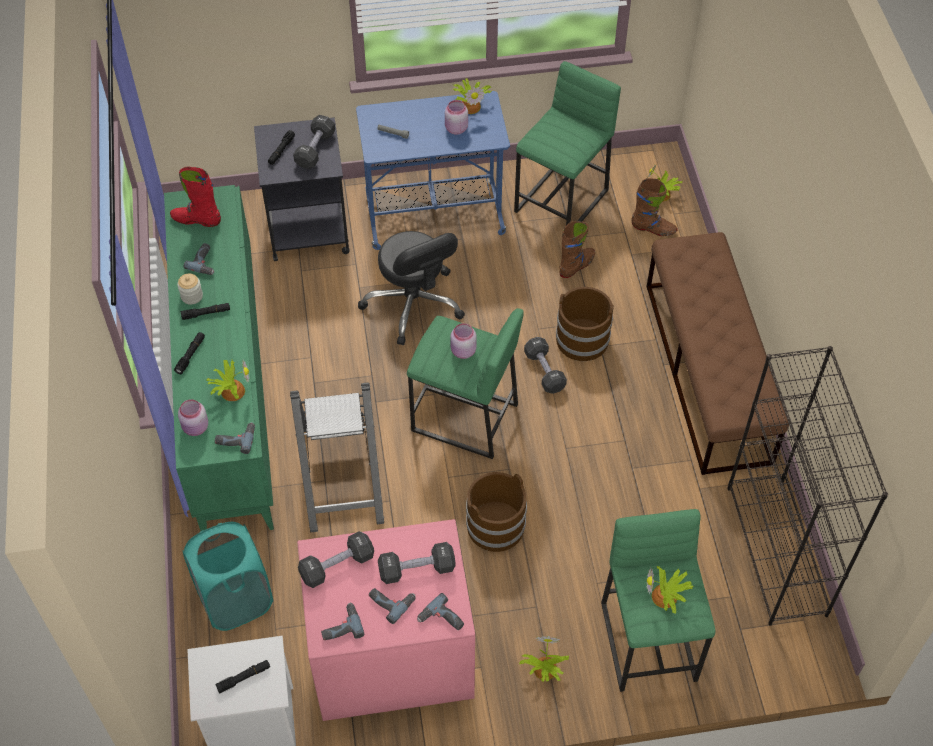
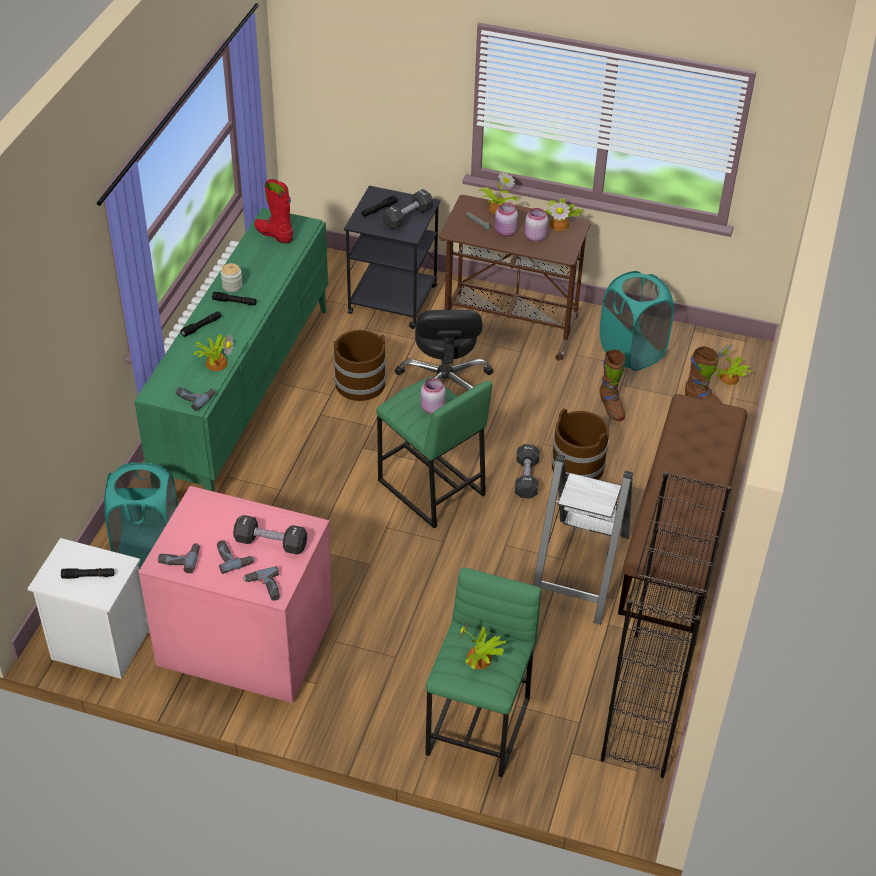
camera: 25 degrees right, 10 degrees down
(195, 428) = (169, 378): pink jar -> pink jar (505, 232)
(205, 262) = (260, 266): power drill -> none
(337, 565) = (208, 515): black dumbbell -> none
(341, 476) = (296, 492): grey step ladder -> grey step ladder (579, 571)
(434, 214) = (509, 325): blue desk -> brown desk
(495, 526) = (401, 581): brown bucket -> brown bucket (360, 384)
(544, 670) = (369, 708): potted plant -> potted plant (497, 208)
(561, 200) = (631, 352): green stool -> turquoise laundry basket
(576, 266) = (611, 407): brown boot -> brown boot turned 90 degrees clockwise

